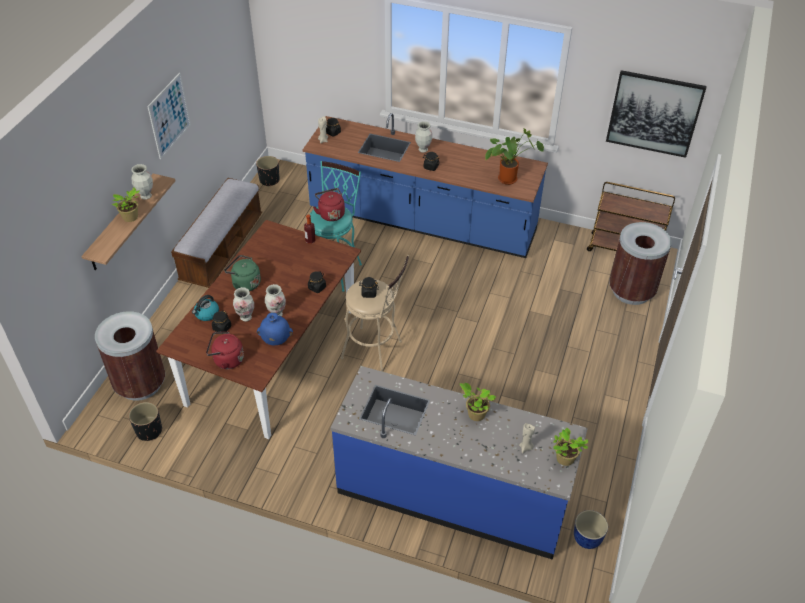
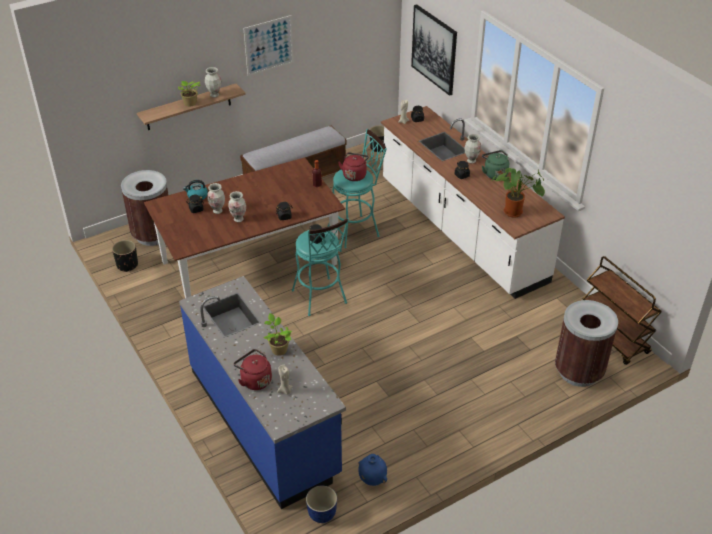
camera: 40 degrees right, 5 degrees down
(226, 360) = (176, 230): red kettle -> red kettle (254, 380)
(245, 283) = (242, 190): green kettle -> green kettle (494, 174)
(275, 341) = (218, 235): blue vase -> blue vase (372, 479)
(376, 351) = (321, 299): beige stool -> turquoise stool
(422, 222) = (460, 230): blue counter -> white counter
(564, 460) = (302, 415): potted plant -> none
(654, 113) = (657, 203): picture -> picture (434, 49)

